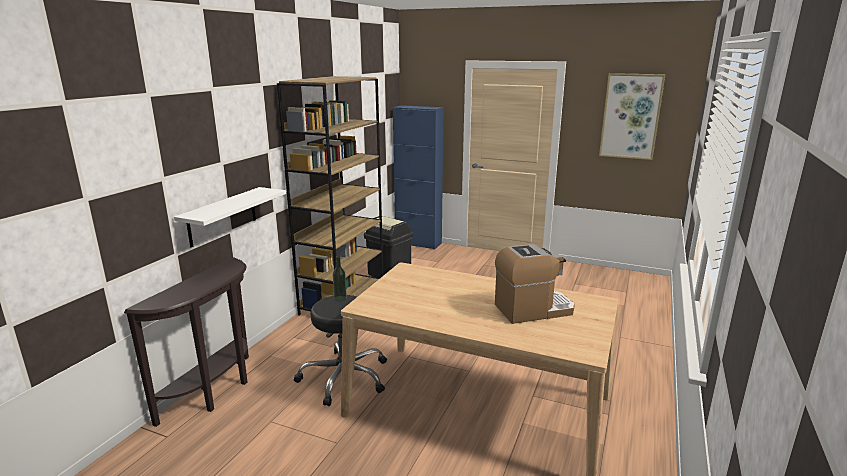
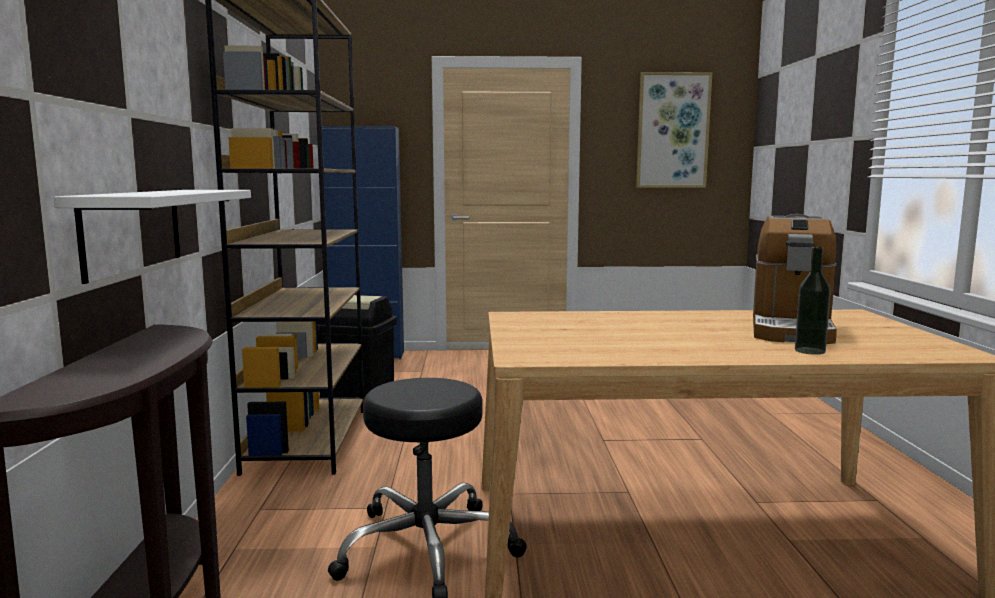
camera: 25 degrees left, 10 degrees down
(340, 298) = (409, 383): bottle -> bottle (809, 351)
(533, 309) = (791, 328): coffee machine -> coffee machine turned 150 degrees clockwise

